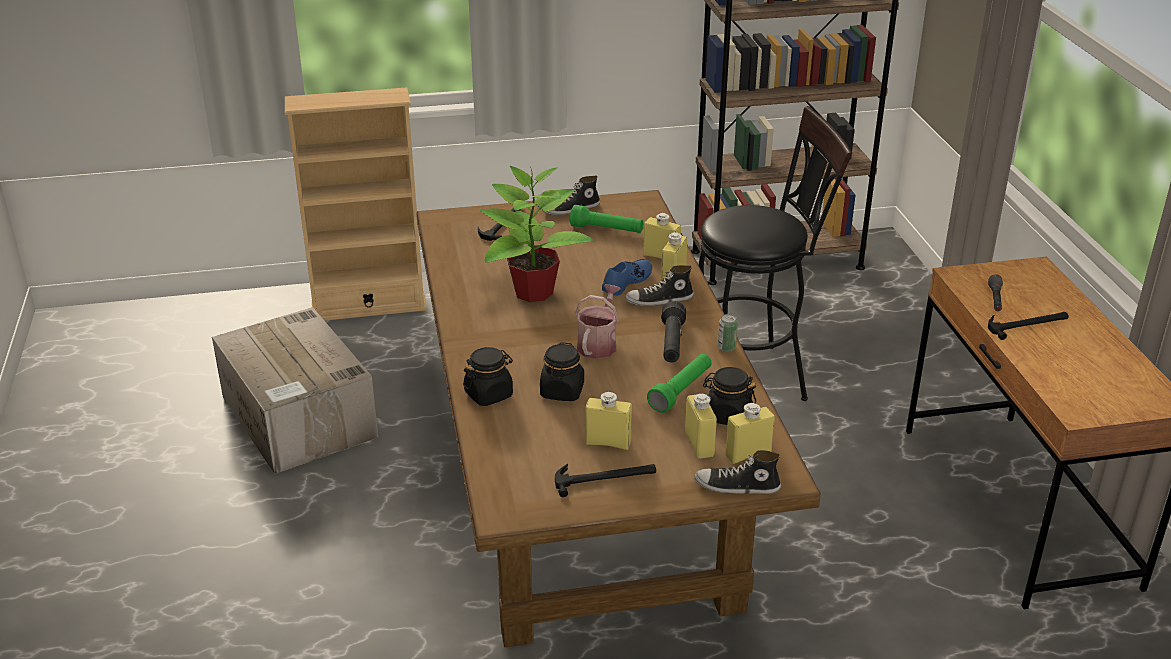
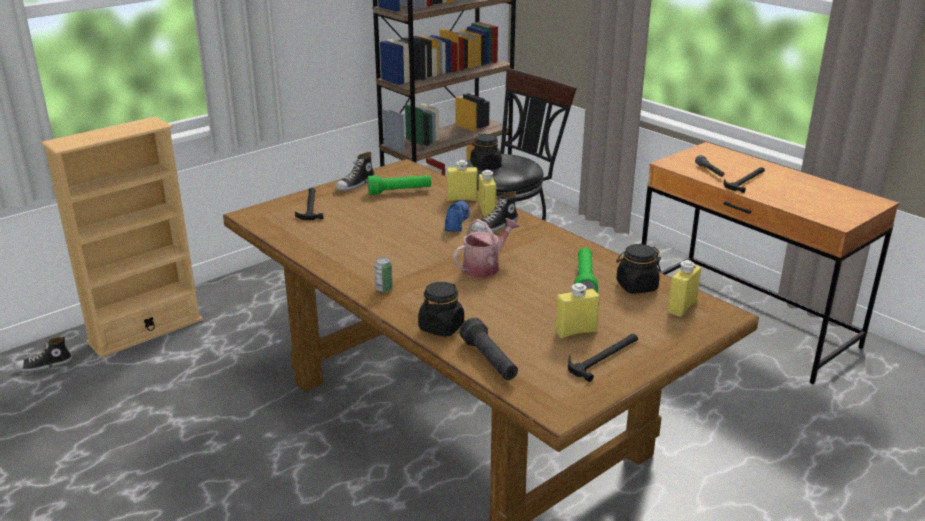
camera: 30 degrees left, 5 degrees down
(300, 417) = (155, 439): cardboard box -> none
(532, 292) = (390, 246): potted plant -> none
(562, 391) = (497, 307): black jar -> black jar (486, 166)
(598, 343) = (485, 266): watering can -> watering can turned 60 degrees clockwise
(672, 343) = (539, 251): black flashlight -> black flashlight (489, 361)
(699, 444) = (641, 311): yellow bottle -> none
(726, 347) = (580, 243): can -> can (384, 289)
(737, 487) = (702, 331): shoe -> shoe (44, 365)

